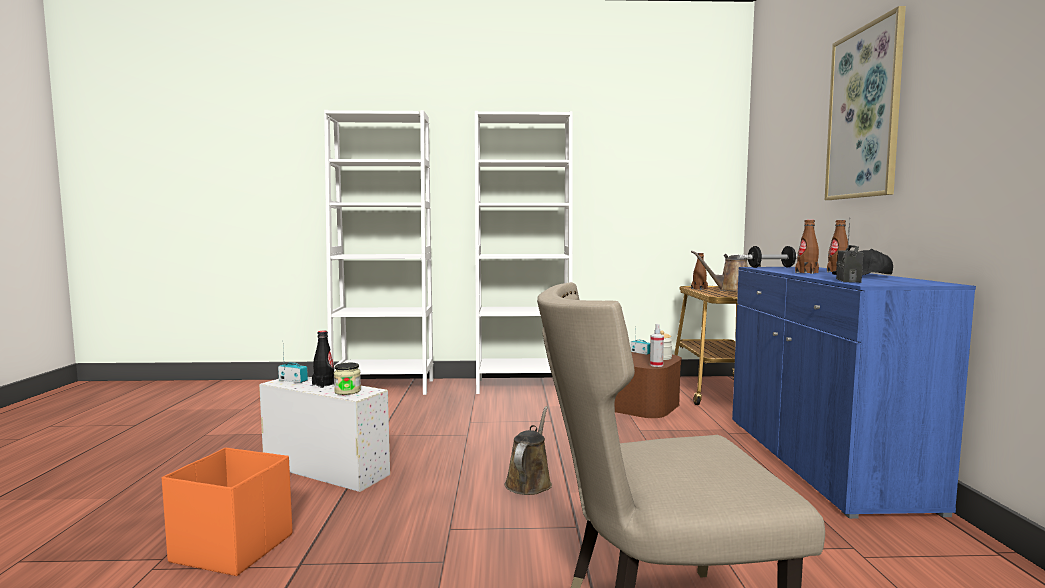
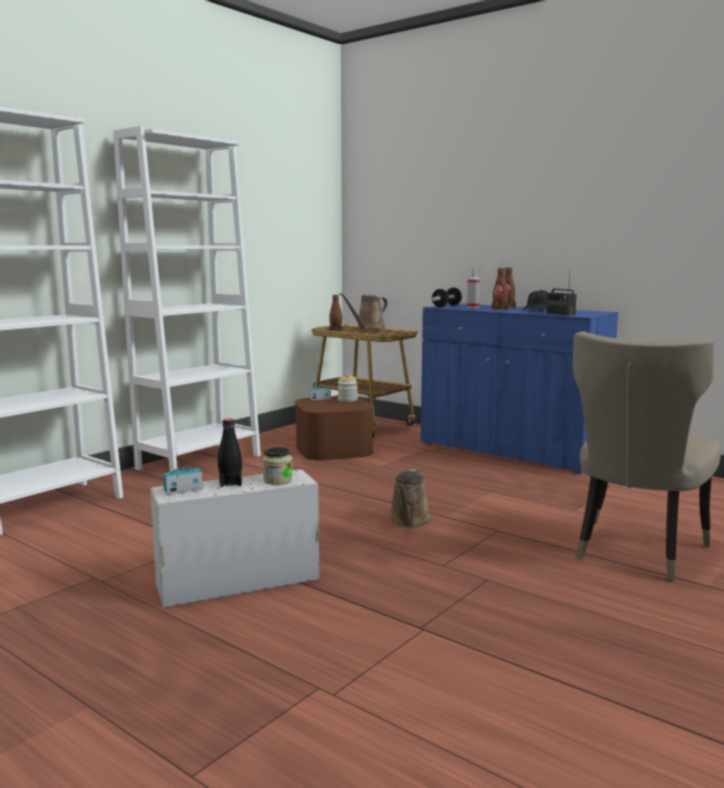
camera: 50 degrees left, 5 degrees up
(232, 547) = (346, 651): orange storage box -> none
(529, 482) = (409, 521): brown watering can -> brown watering can turned 135 degrees counterclockwise
(656, 365) = (363, 406): spray bottle -> spray bottle (472, 307)
(864, 113) = (507, 184): picture -> none

